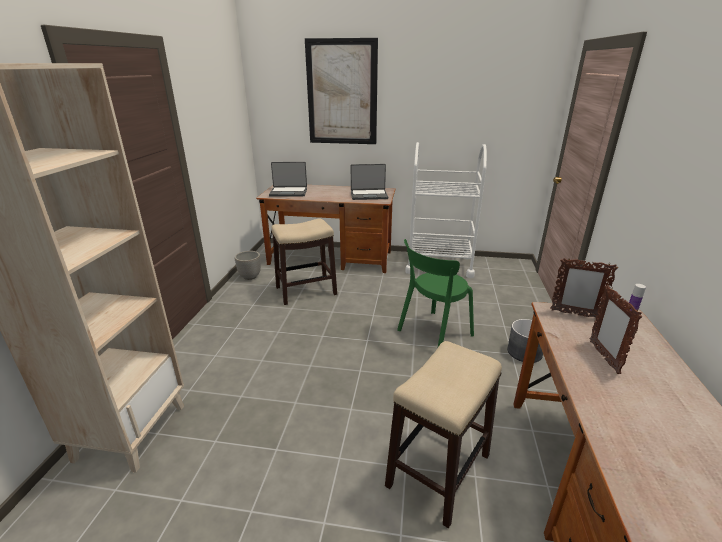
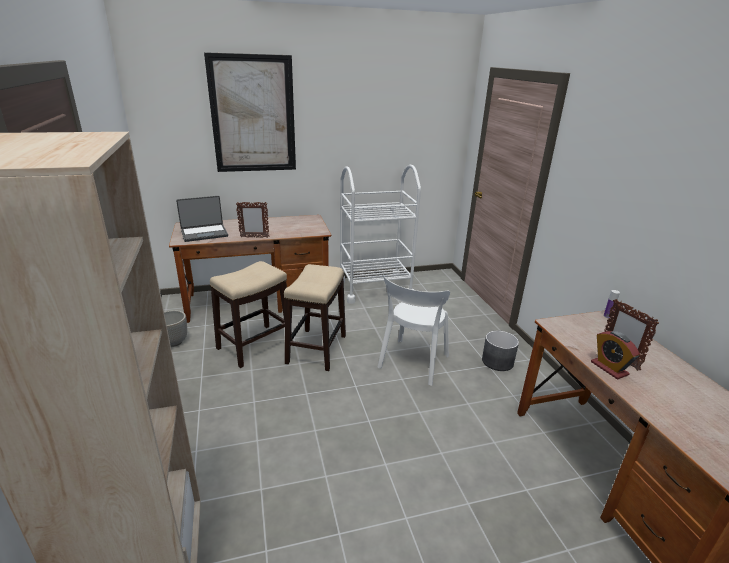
camera: 25 degrees left, 0 degrees up
(369, 195) = (300, 226): laptop -> none
(432, 334) = (412, 363): green chair -> white chair
(439, 469) = (496, 495): stool -> stool (317, 349)
(574, 314) = (572, 324): picture frame -> picture frame (254, 237)
(580, 363) = (609, 368): none -> alarm clock

